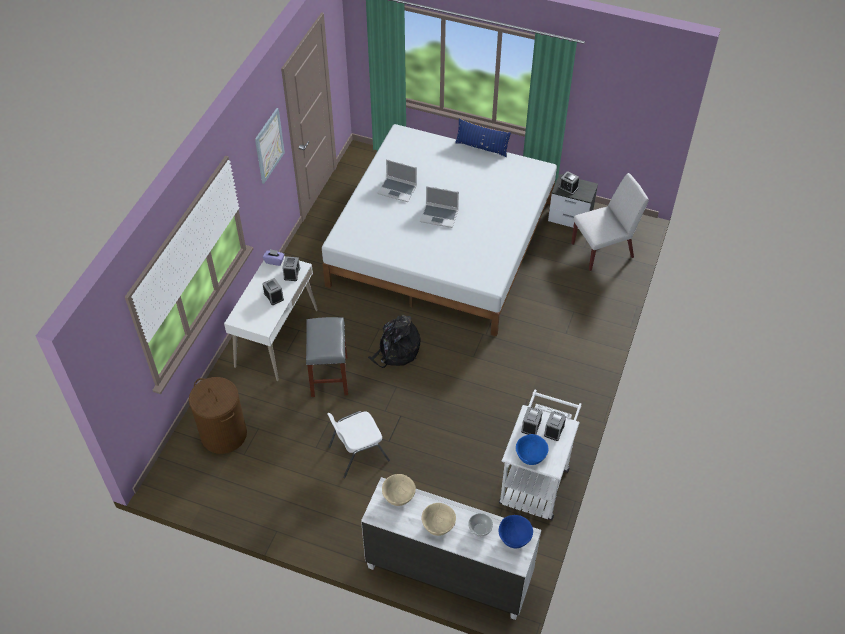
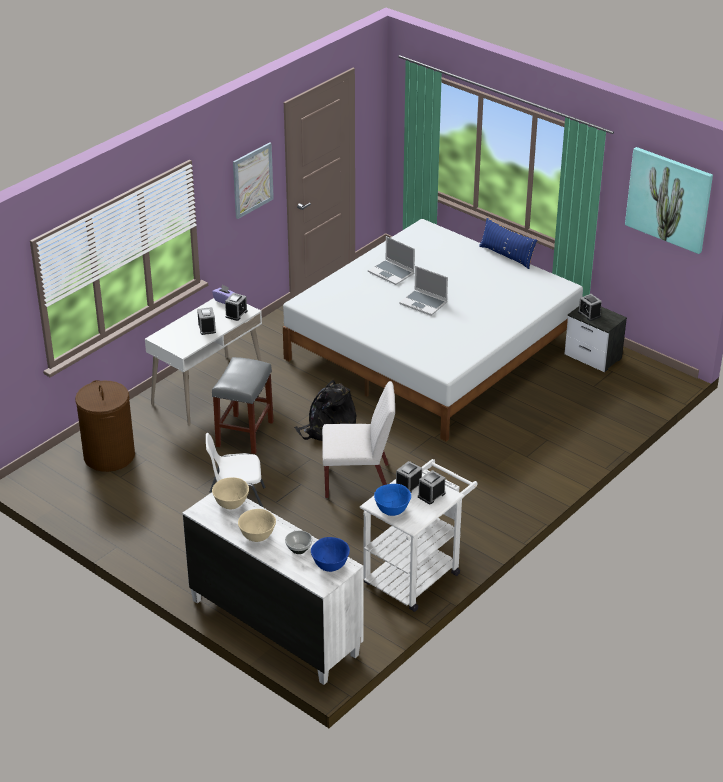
camera: 20 degrees right, 15 degrees down
(603, 250) = (614, 393): white chair -> white chair (358, 481)
(635, 89) = (669, 199): none -> picture

